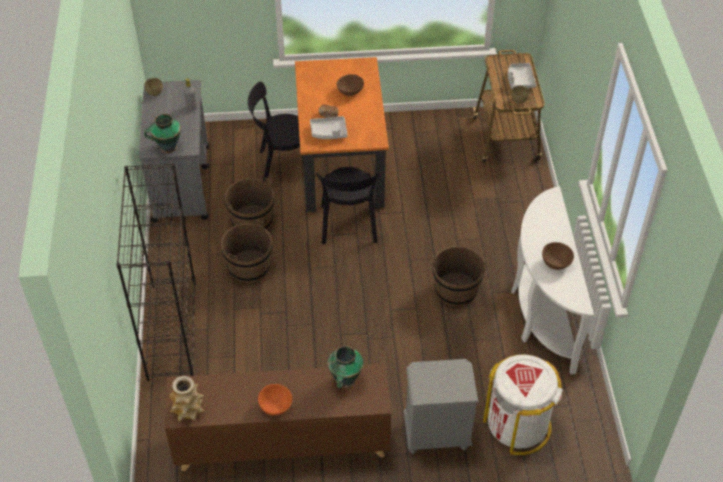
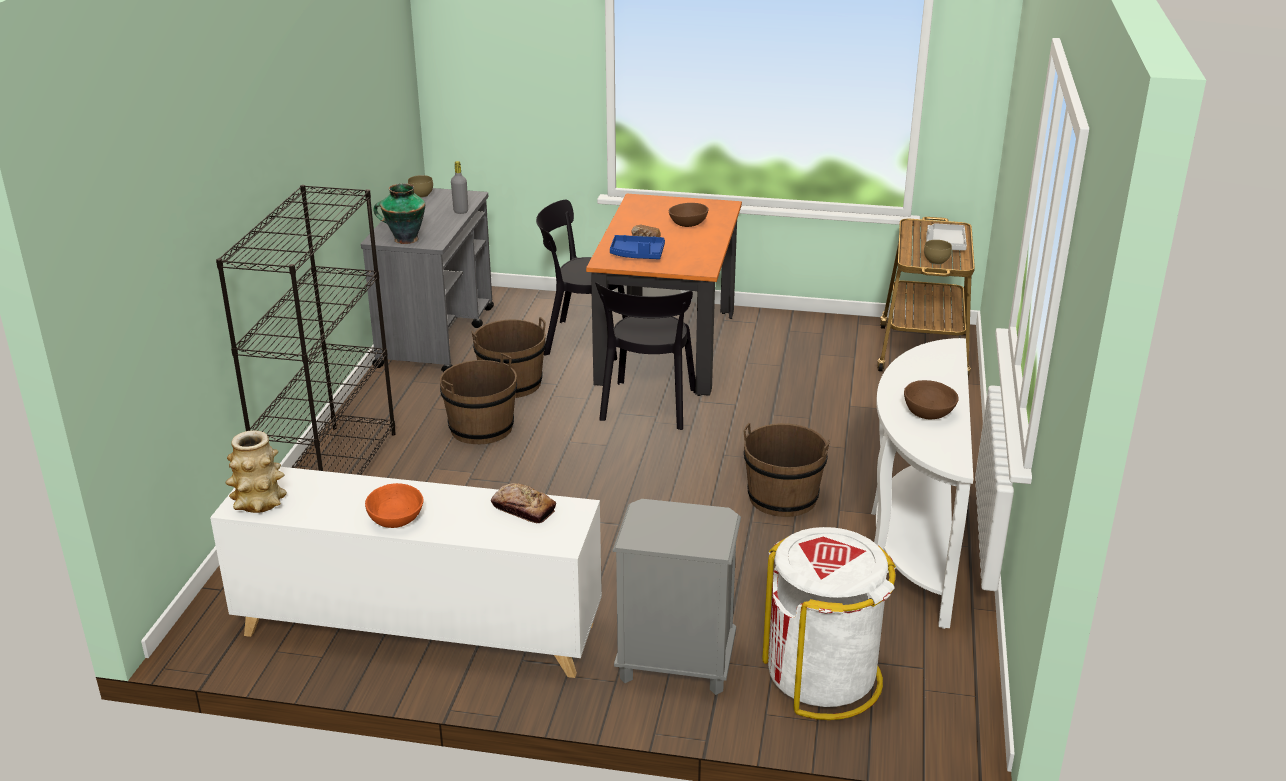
camera: 15 degrees right, 20 degrees down
(281, 442) = (418, 629): brown cabinet -> white cabinet
(329, 132) = (637, 255): grey tray -> blue tray
(345, 380) = (523, 509): vase -> bread

